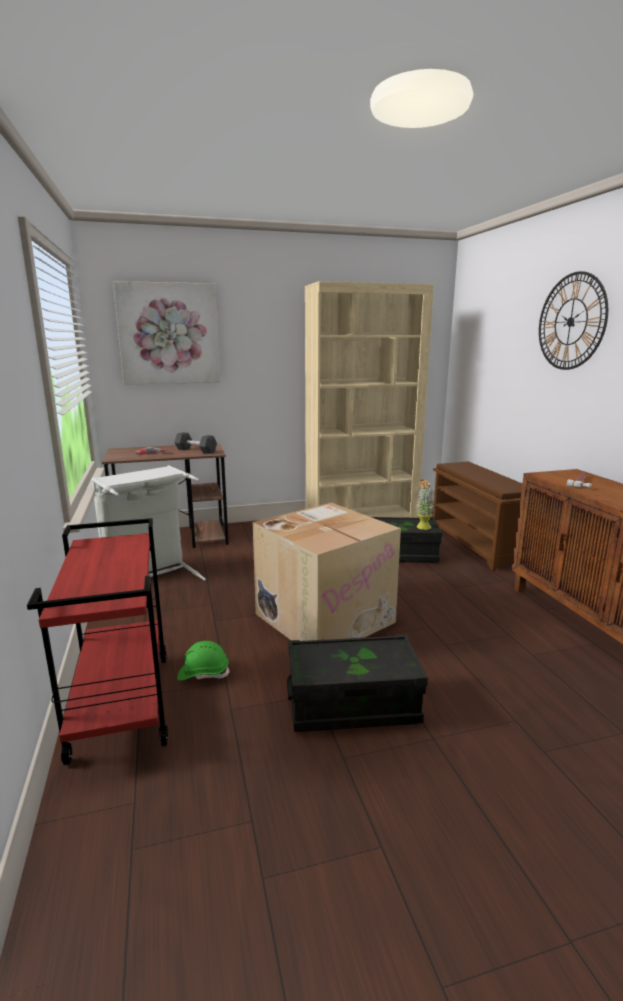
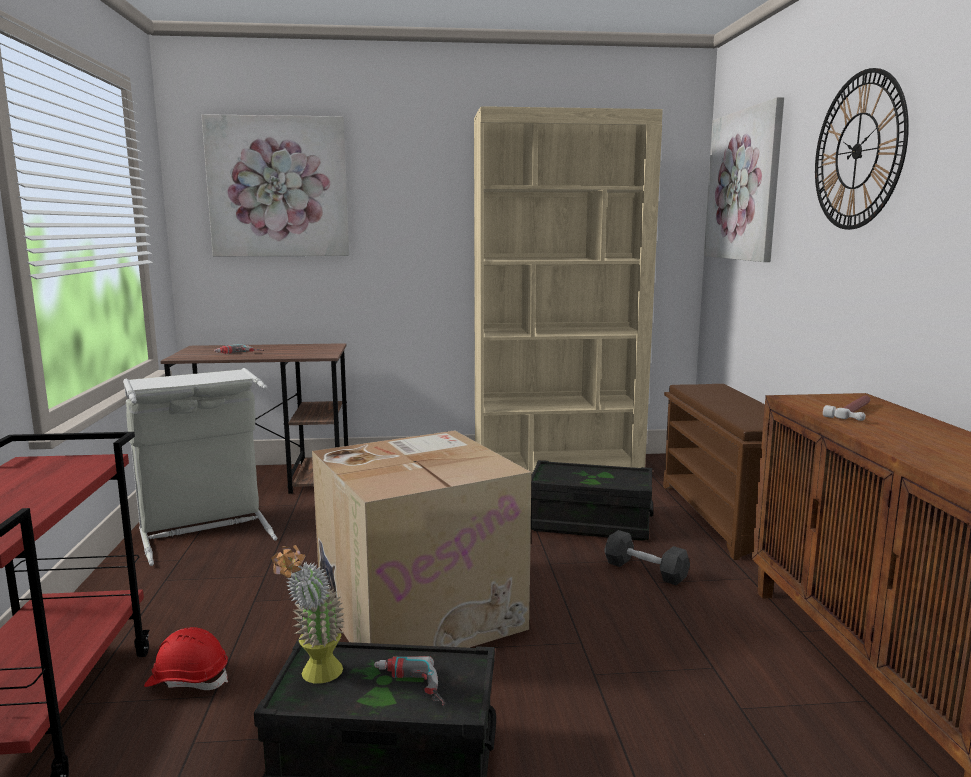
camera: 10 degrees right, 5 degrees down
(196, 450) = (302, 351): black dumbbell -> black dumbbell (645, 570)
(203, 673) = (188, 680): green hard hat -> red hard hat
(371, 662) = (408, 688): none -> power drill
(423, 528) = (625, 483): potted plant -> potted plant (314, 677)
(481, 335) = (743, 185): none -> picture

